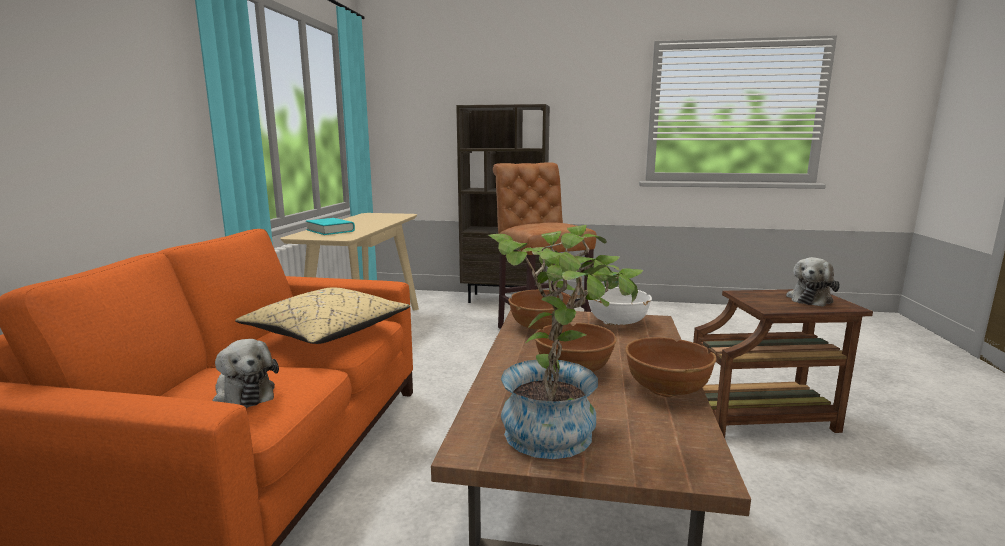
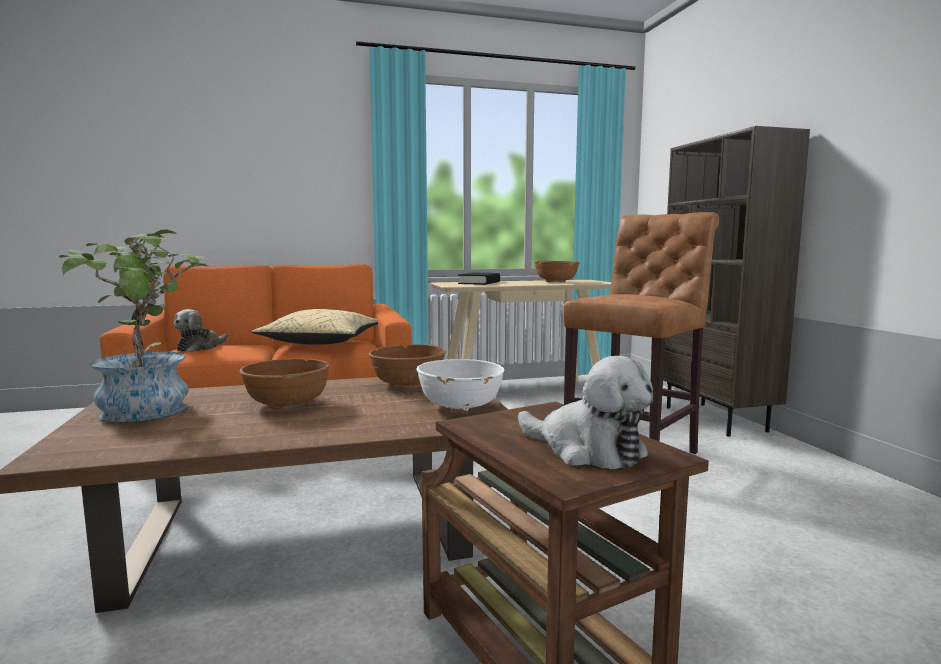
camera: 65 degrees right, 5 degrees down
(330, 230) = (479, 283): turquoise book -> black book
(666, 388) = (245, 437): brown bowl -> brown bowl (556, 282)
(810, 299) = (587, 450): plush toy -> plush toy turned 150 degrees counterclockwise

